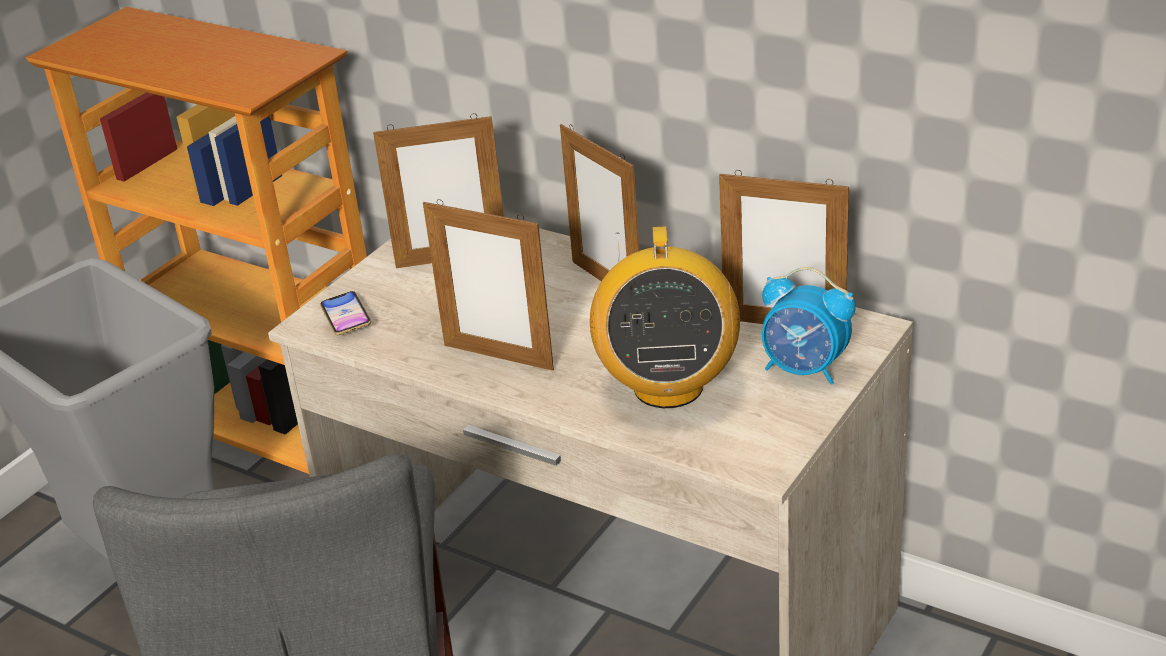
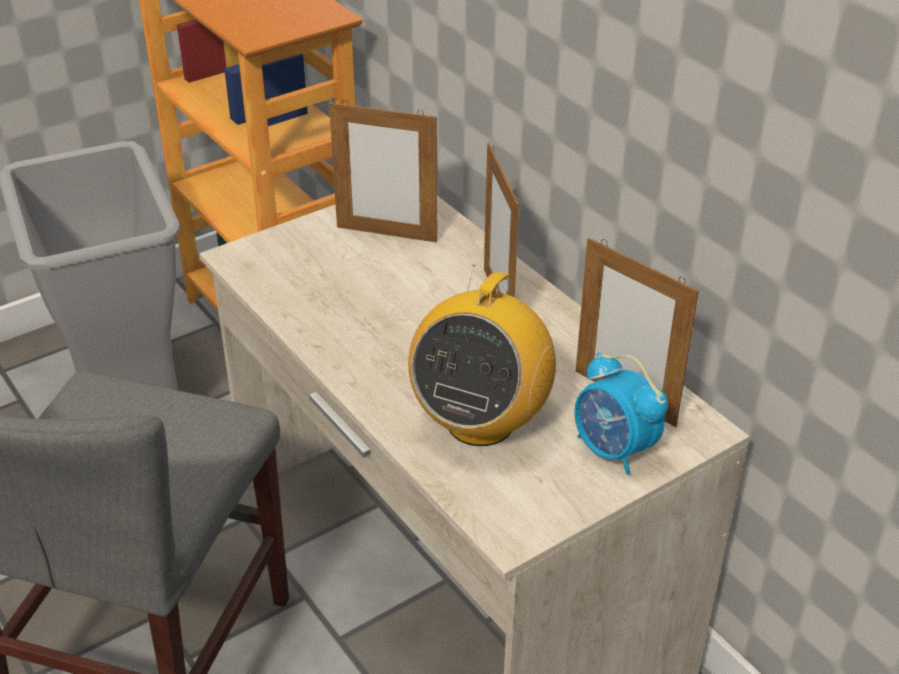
camera: 20 degrees right, 5 degrees up
(346, 318) = (266, 260): phone -> none
(498, 357) = (359, 340): picture frame -> none

